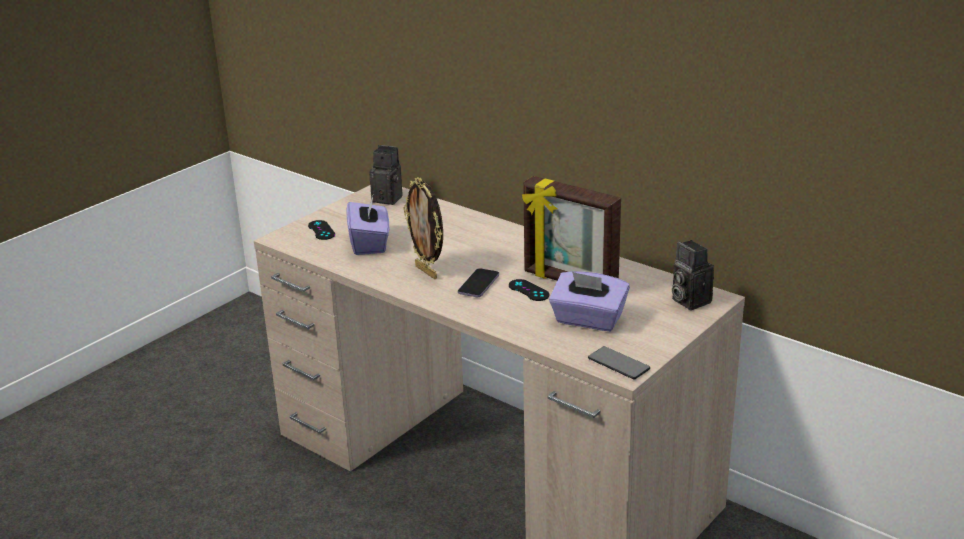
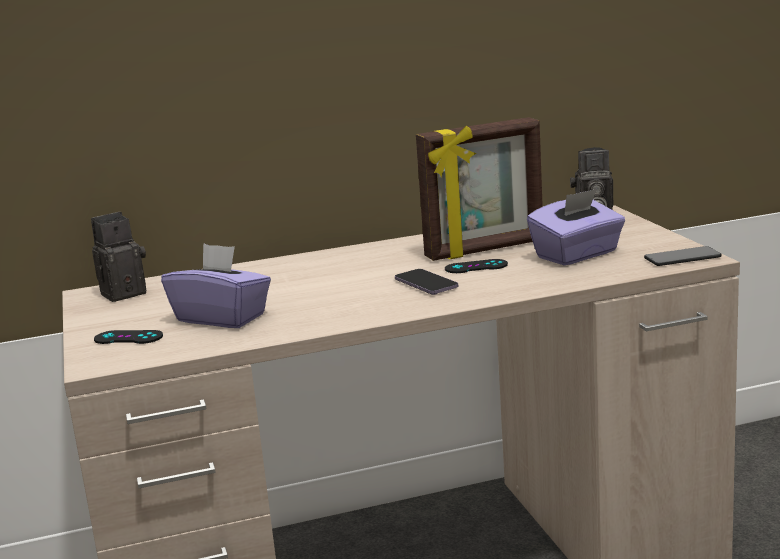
camera: 55 degrees left, 10 degrees down
(427, 272) = (352, 301): picture frame -> none

